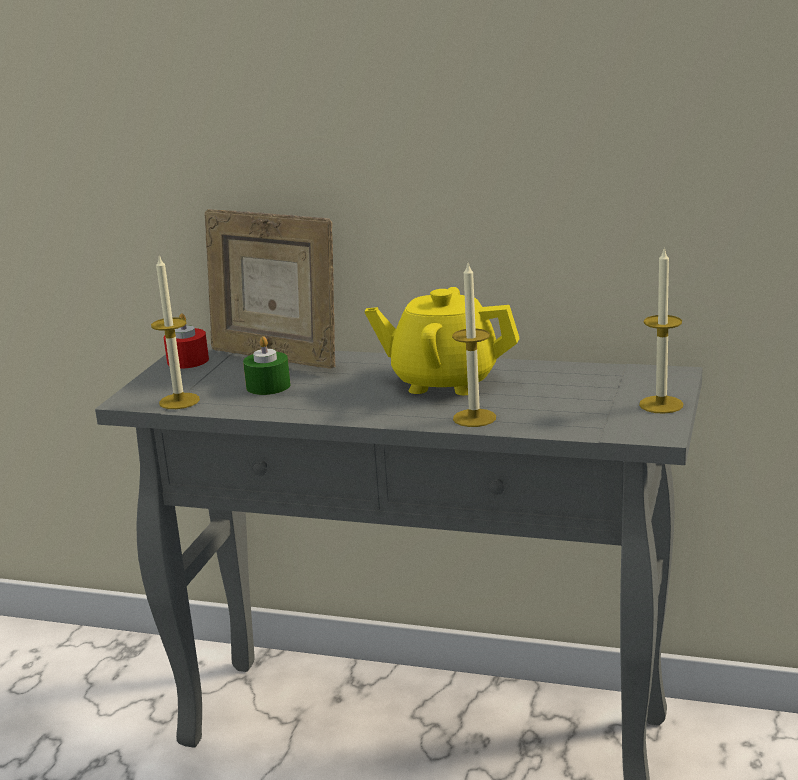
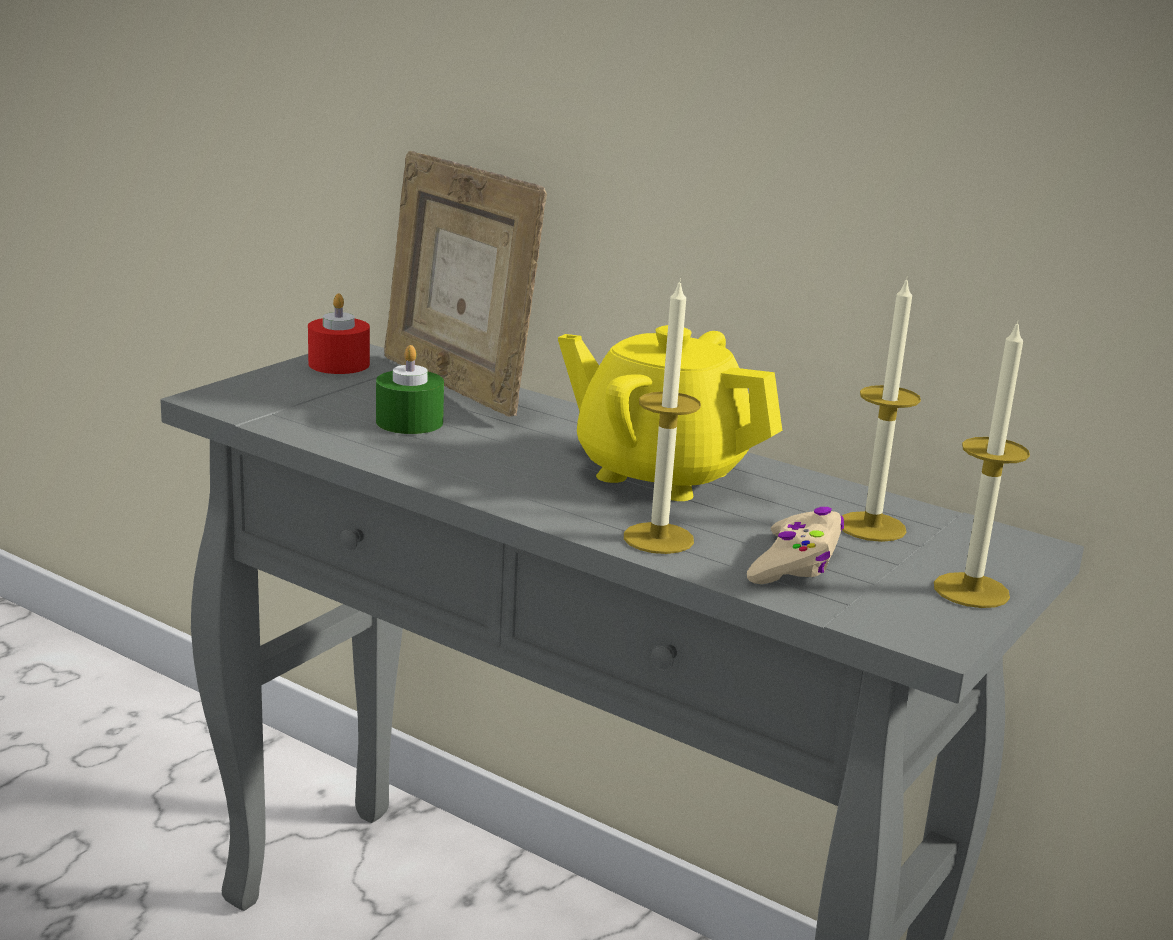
camera: 15 degrees right, 0 degrees up
(179, 401) = (273, 414): candle -> candle (871, 527)
(559, 413) = (796, 563): none -> beige game controller

